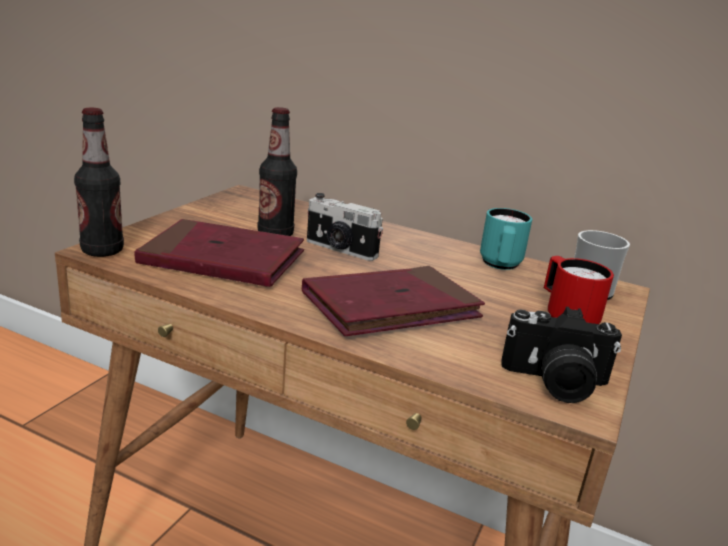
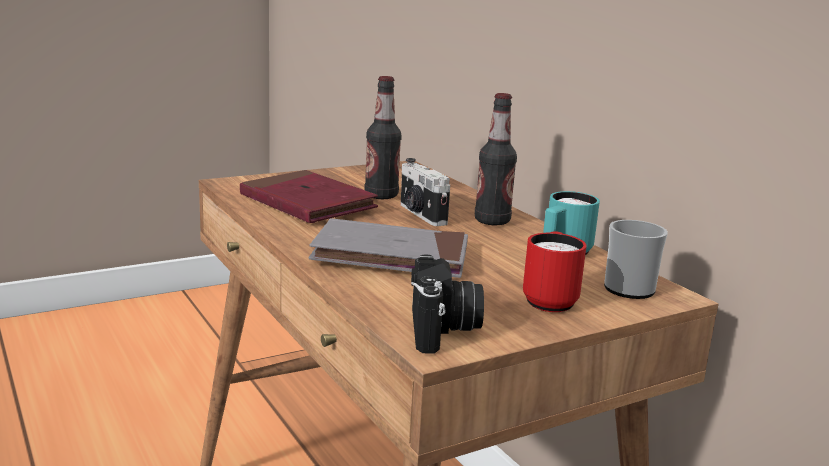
camera: 35 degrees right, 5 degrees down
(102, 251) = (230, 184): bottle -> bottle (492, 221)
(391, 307) = (391, 256): red book -> grey book
(555, 383) = (443, 330): camera -> camera turned 135 degrees counterclockwise

